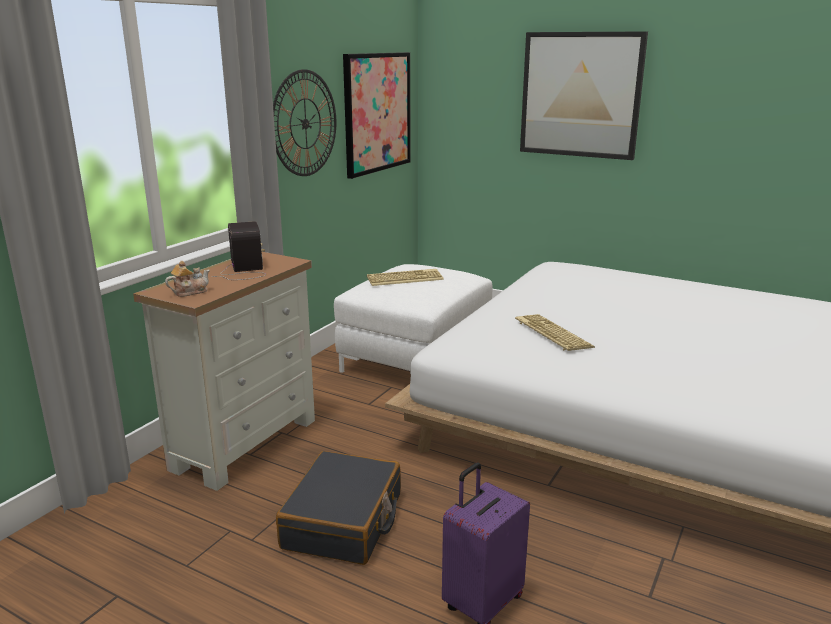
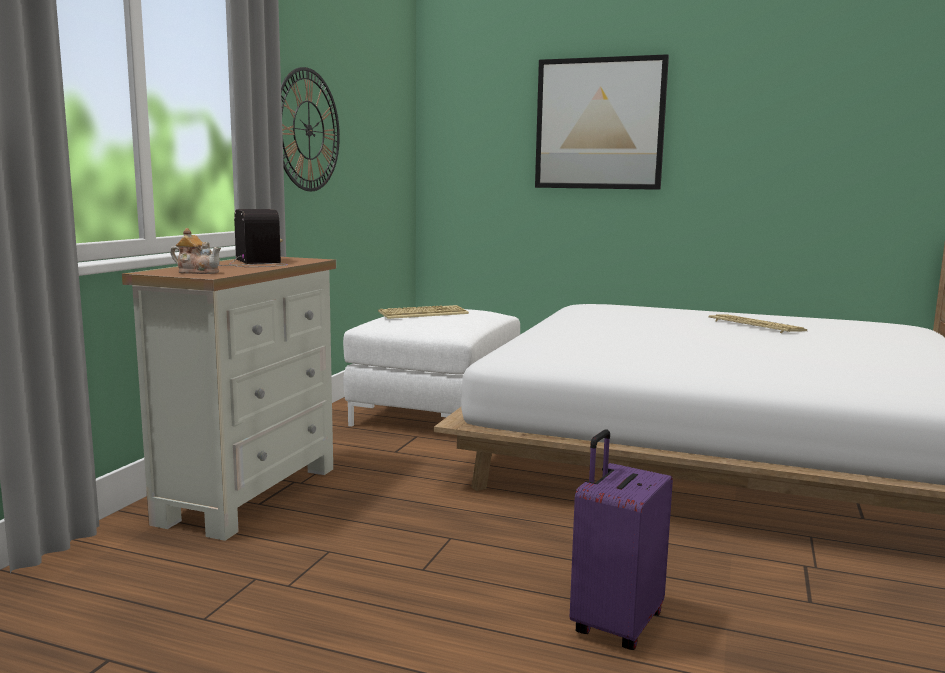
camera: 10 degrees left, 10 degrees down
(189, 292) = (198, 272): teapot -> teapot turned 60 degrees clockwise
(344, 521) = (406, 559): black suitcase -> none
(377, 113) = (378, 140): picture -> none
(551, 333) = (618, 343): keyboard -> keyboard (754, 325)

